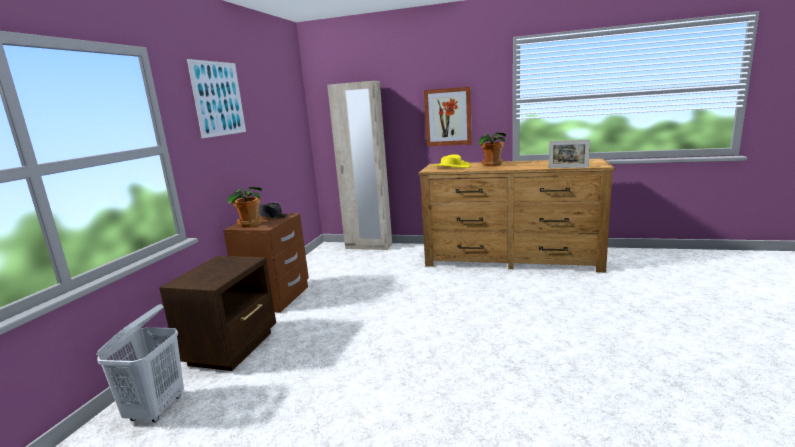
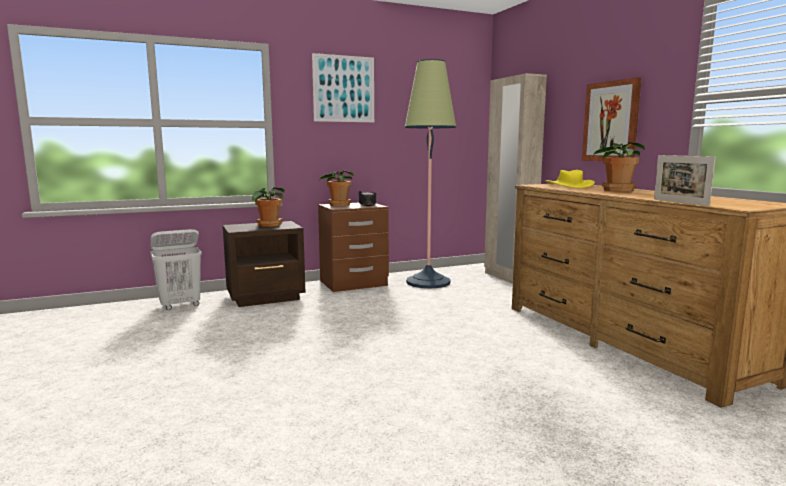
camera: 50 degrees right, 5 degrees down
(218, 267) = (268, 225): none -> potted plant
(328, 271) = (428, 282): none -> floor lamp

